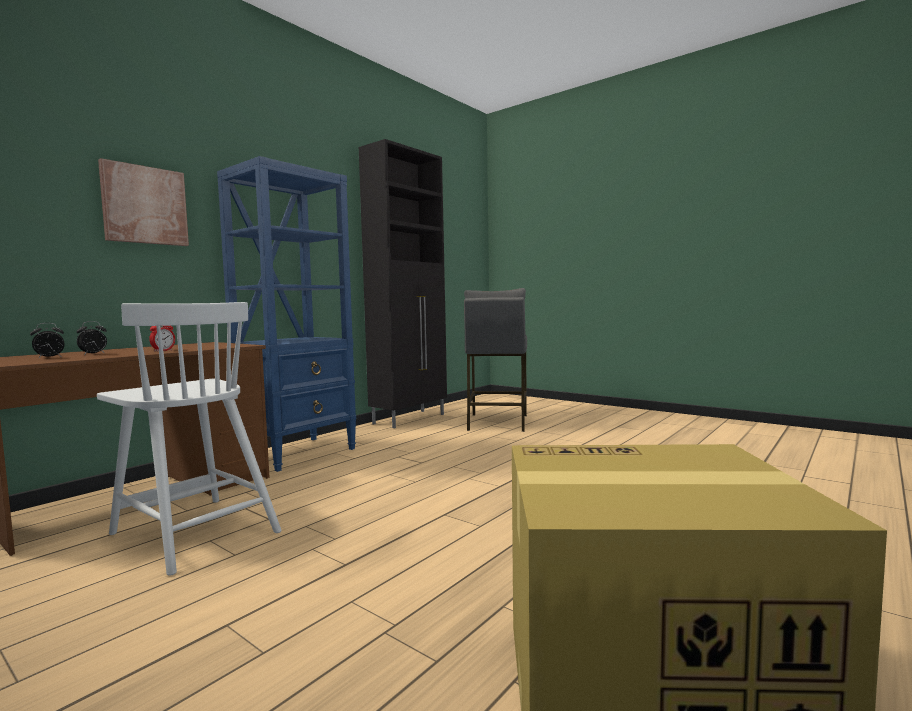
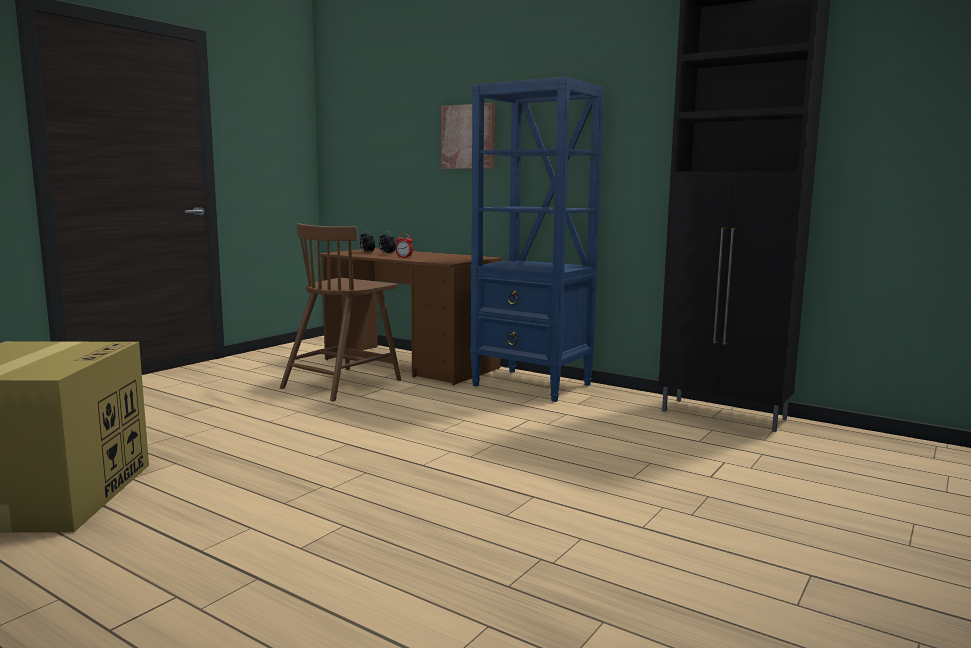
camera: 85 degrees right, 5 degrees up
(194, 532) = (343, 383): white chair -> brown chair
(497, 422) = (747, 466): grey stool -> none

